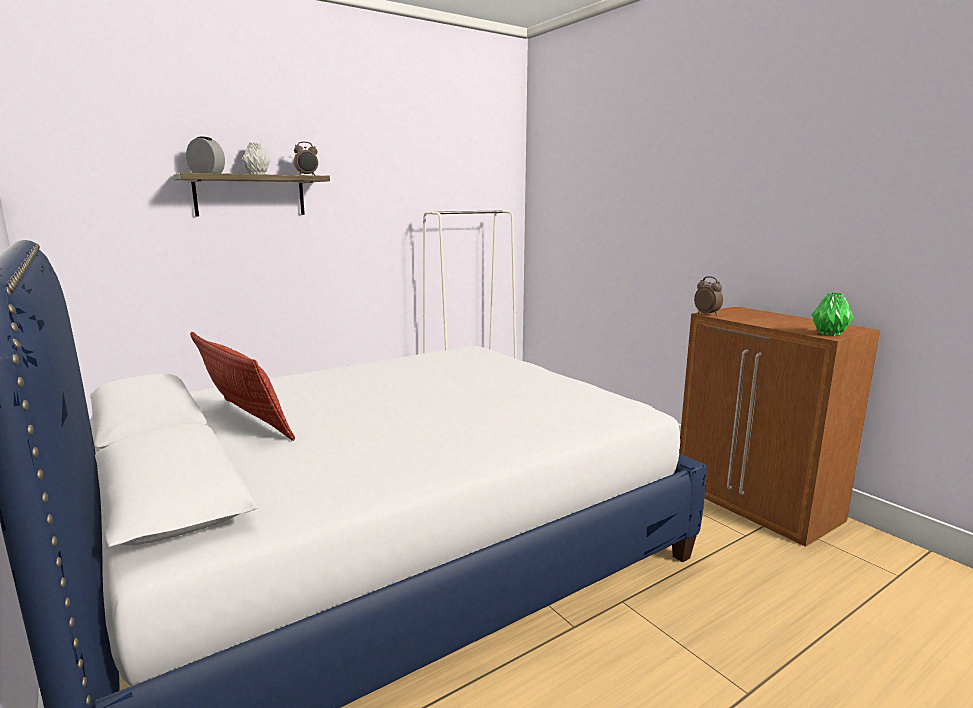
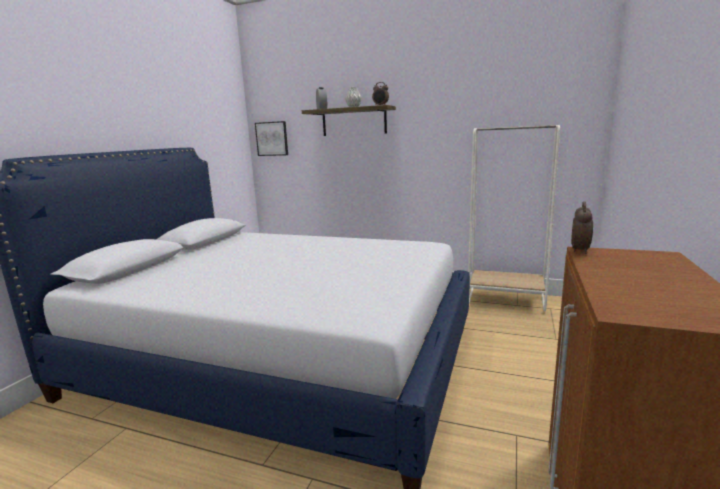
camera: 55 degrees right, 0 degrees up
(74, 220) = (272, 138): none -> picture
(245, 421) = (220, 250): pillow -> none
(829, 334) = (634, 311): green vase -> none

